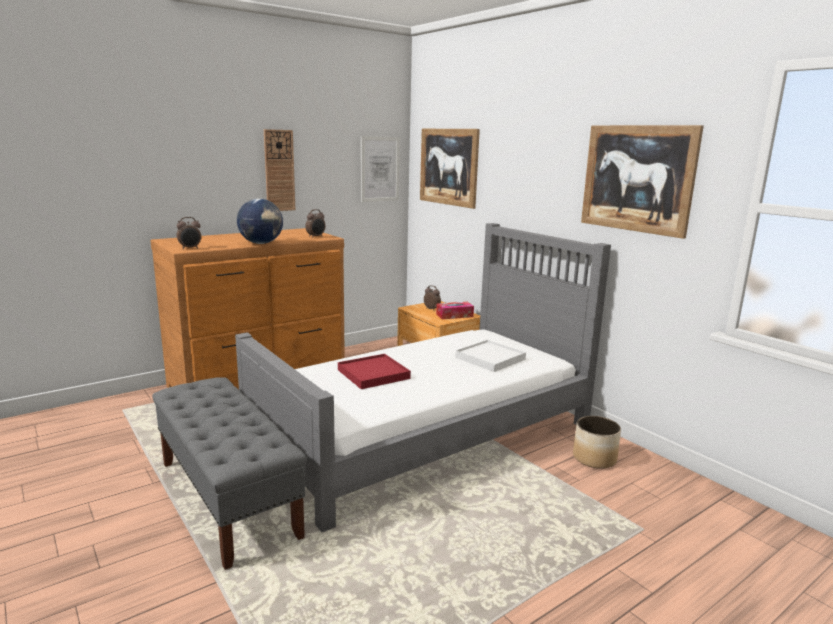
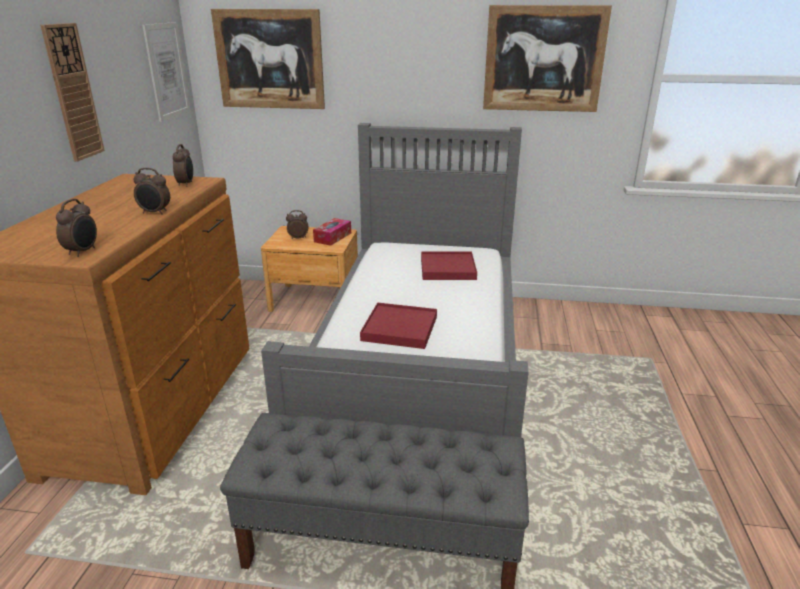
camera: 45 degrees left, 10 degrees up
(261, 243) = (155, 213): globe -> alarm clock
(490, 358) = (447, 269): white tray -> red tray
(595, 458) = (551, 323): planter -> none

